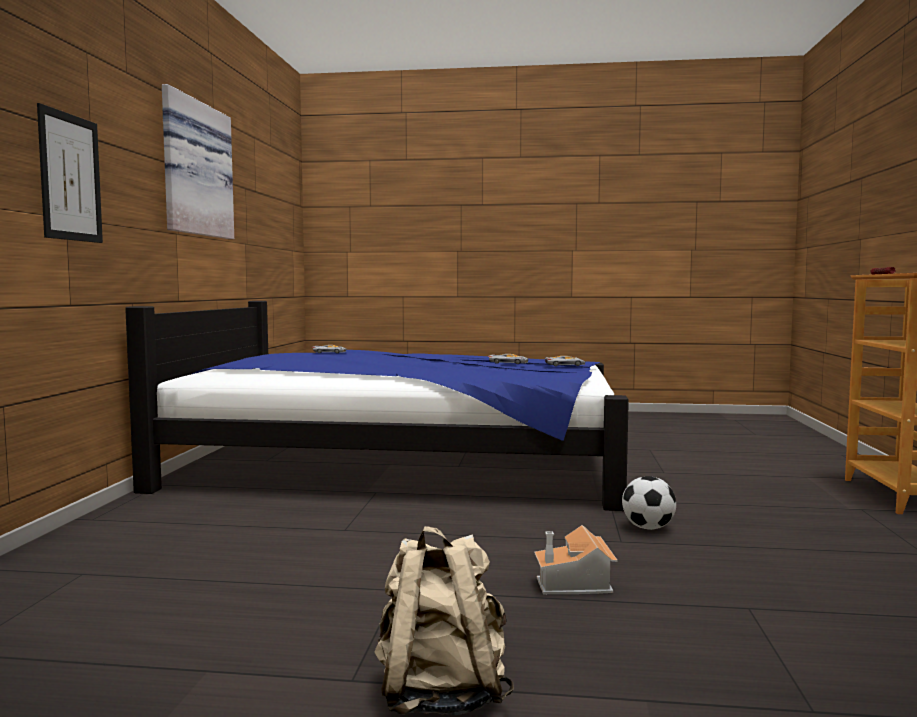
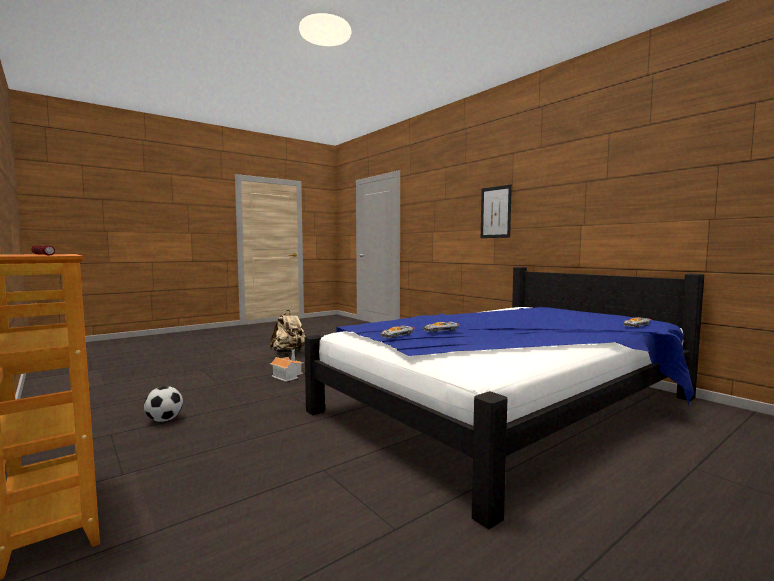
camera: 135 degrees right, 0 degrees up
(193, 169) = (605, 178): picture -> none
(648, 528) = (282, 404): football -> football (164, 420)

